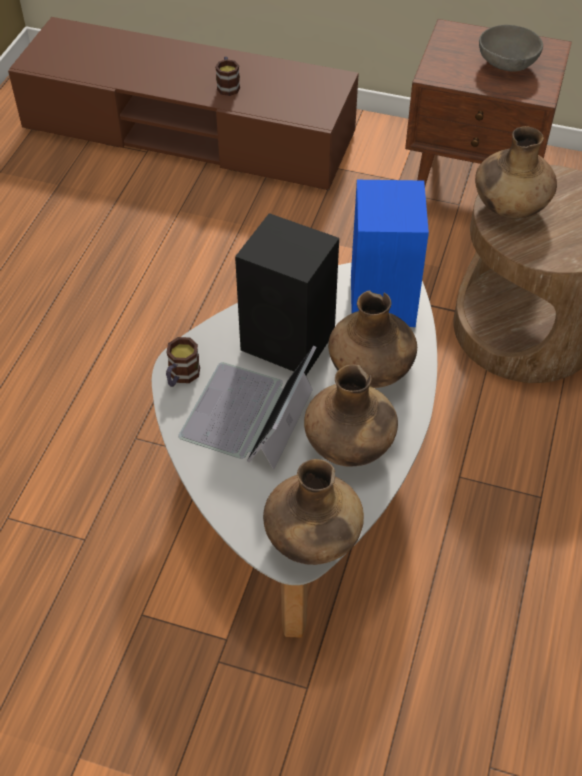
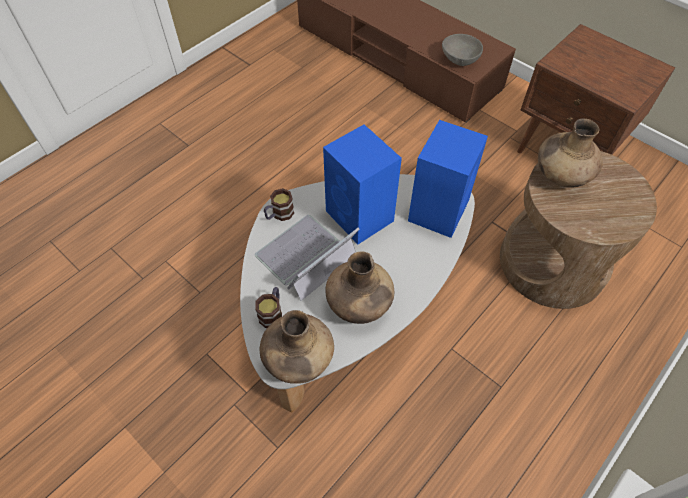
camera: 25 degrees right, 5 degrees up
(228, 85) = (424, 33): mug -> mug (272, 312)
(290, 342) = (360, 217): black speaker -> blue speaker
(371, 371) = (403, 257): brown vase -> none
(507, 65) = (614, 71): grey bowl -> grey bowl (460, 60)

